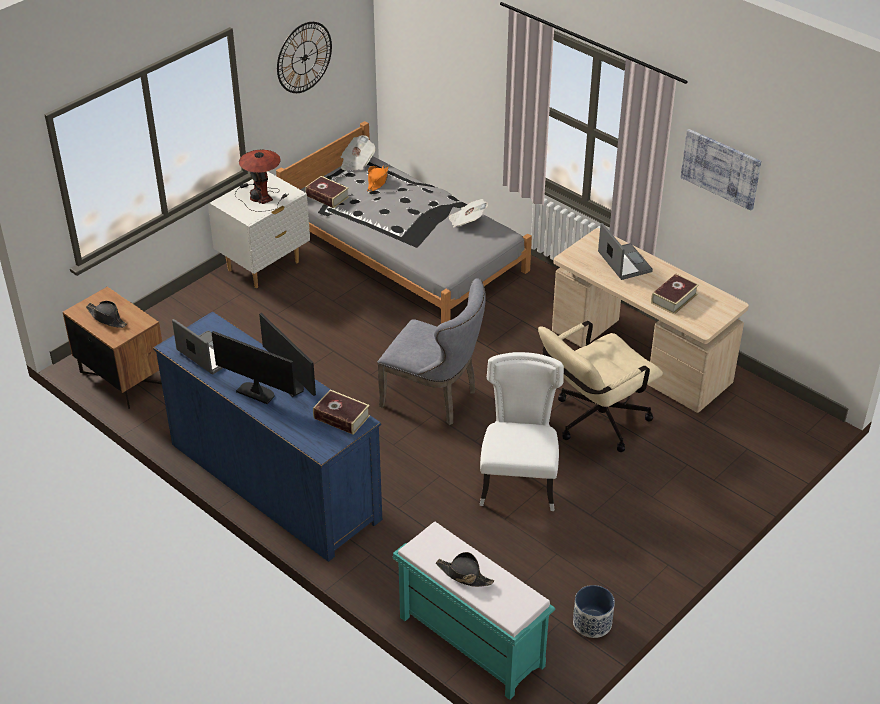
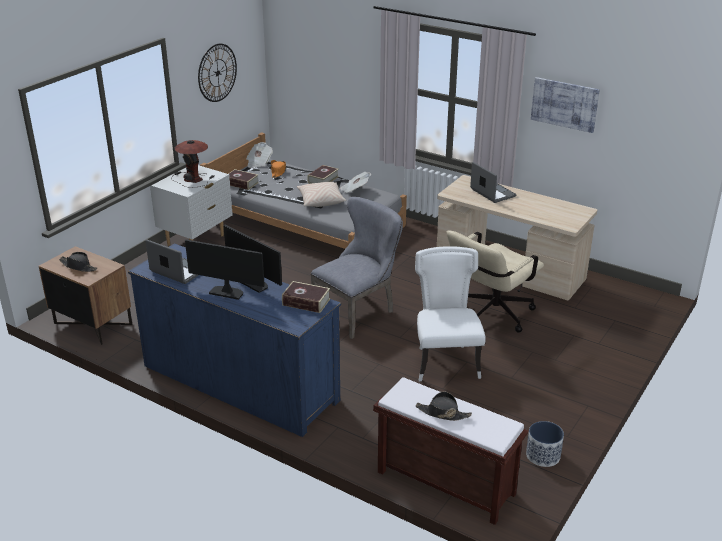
camera: 10 degrees left, 10 degrees down
(419, 235) = (320, 201): none -> beige pillow
(435, 398) = (358, 312): grey chair -> grey chair turned 60 degrees counterclockwise
(469, 641) = (444, 483): turquoise bench -> brown bench
(674, 298) = (539, 210): book -> book (323, 179)

